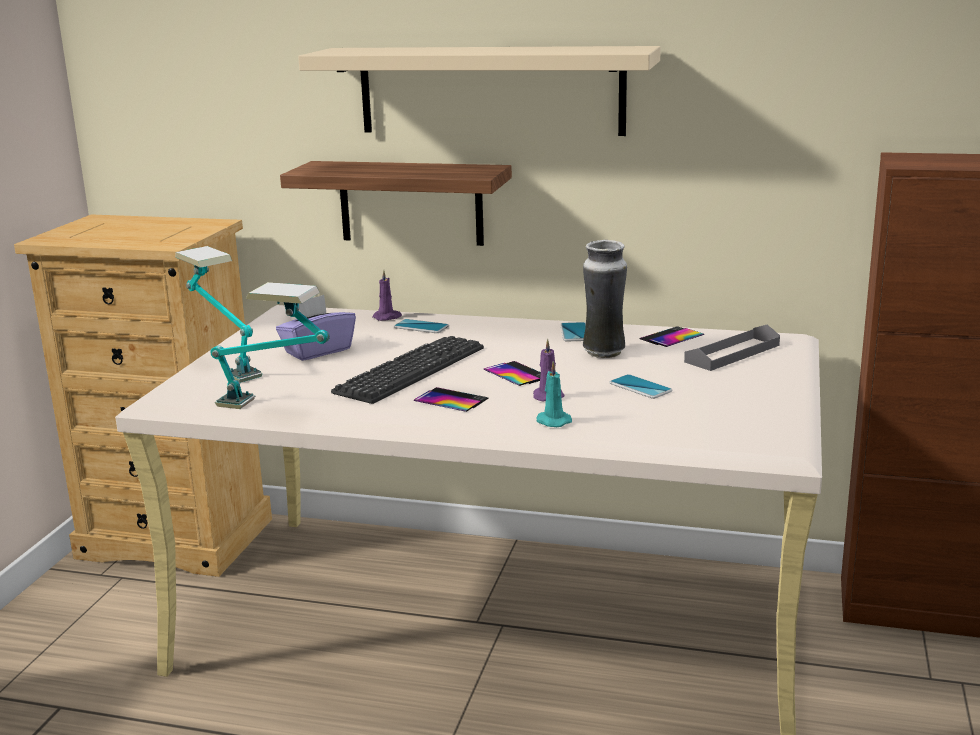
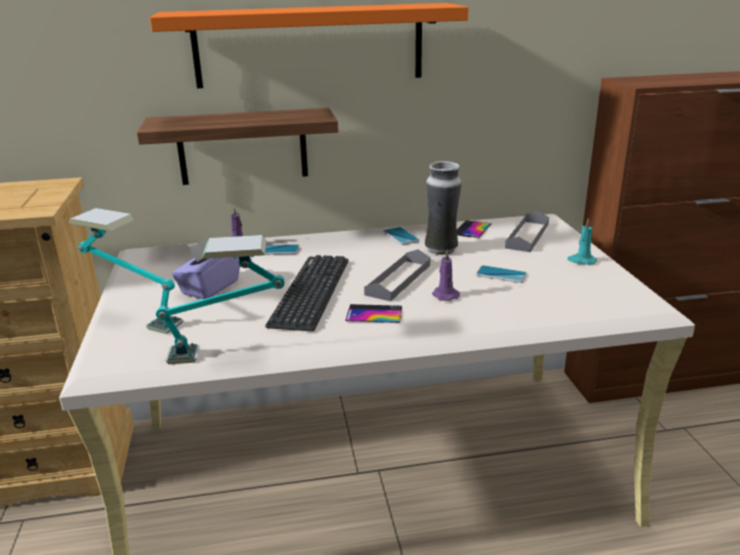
camera: 25 degrees left, 5 degrees up
(490, 90) = (309, 45): beige shelf -> orange shelf
(516, 374) = (398, 279): phone -> grey tray
(552, 421) = (474, 318): turquoise candle -> turquoise candle (581, 260)

